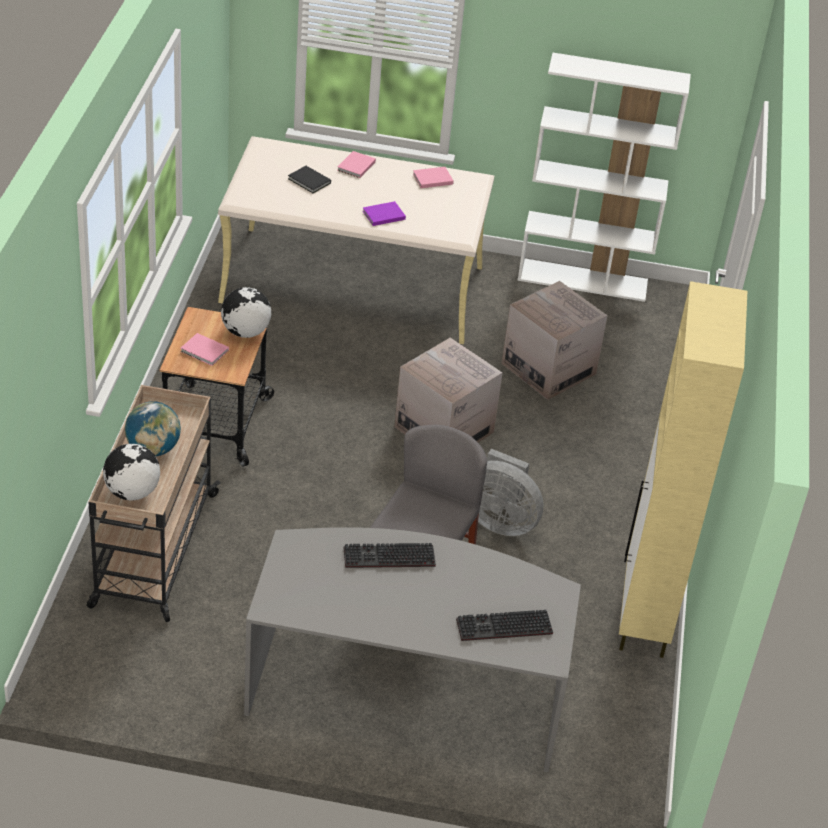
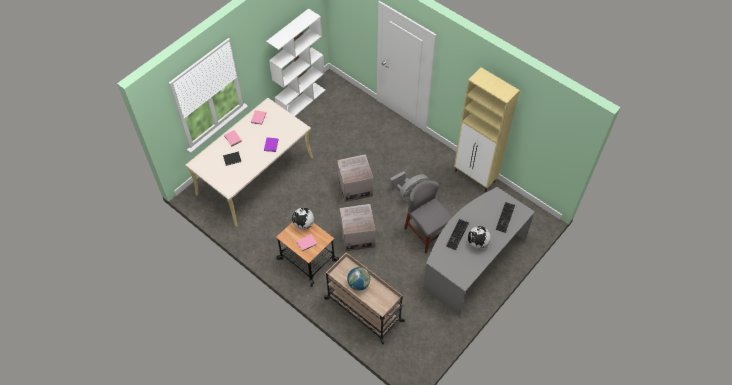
camera: 55 degrees left, 15 degrees up
(132, 492) = (378, 301): globe -> globe (477, 243)
(548, 368) = (342, 138): cardboard box -> cardboard box (357, 236)

